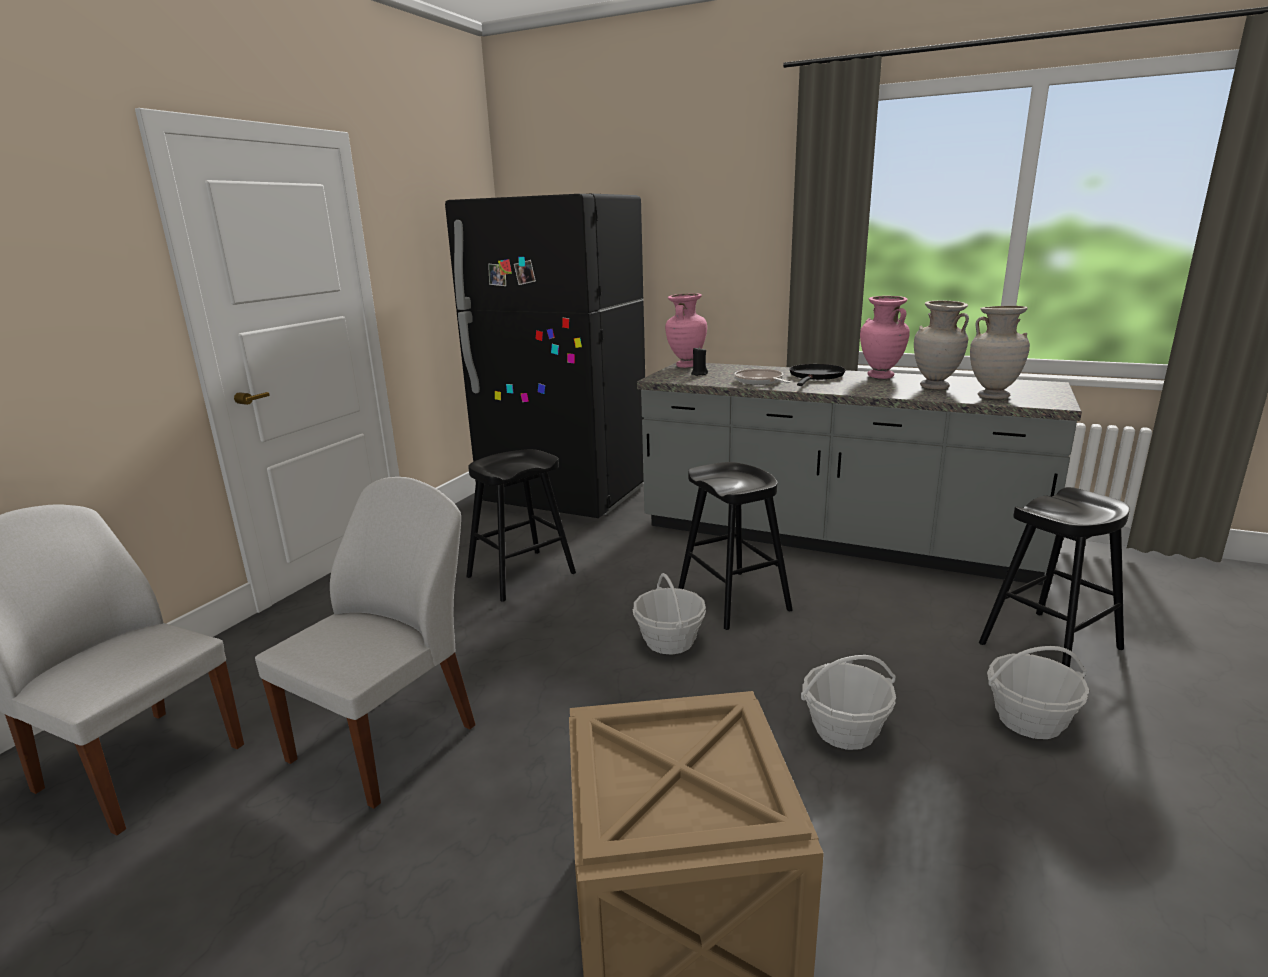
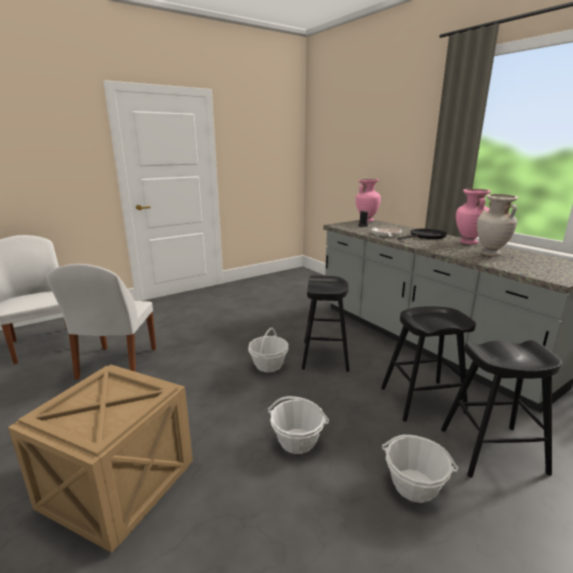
camera: 30 degrees right, 0 degrees up
(388, 740) = (116, 364): white chair -> white chair turned 120 degrees clockwise
(521, 575) = (243, 314): black stool -> black stool (422, 400)
(565, 496) = (306, 284): black fridge -> none
(992, 396) = (518, 266): beige vase -> none

